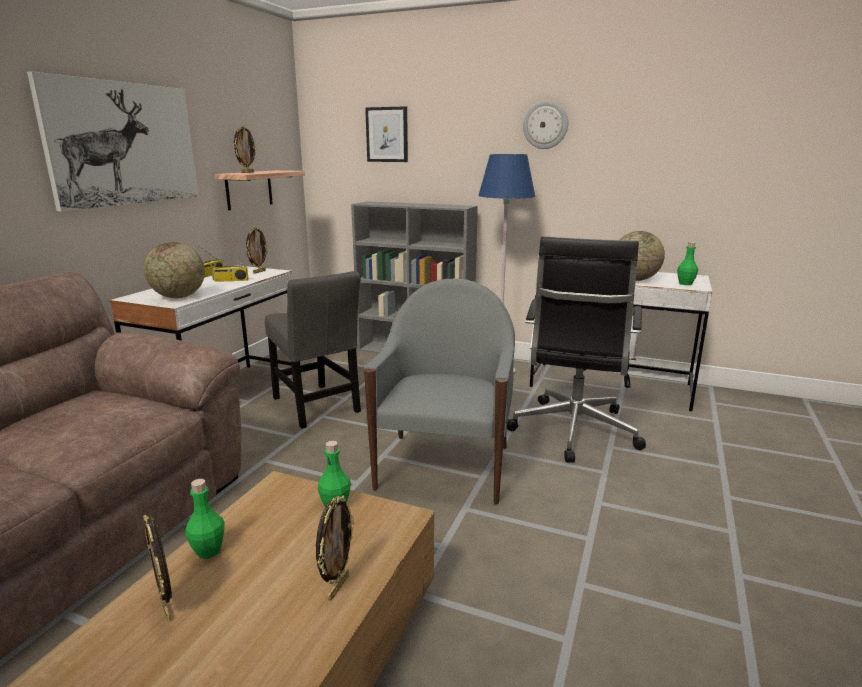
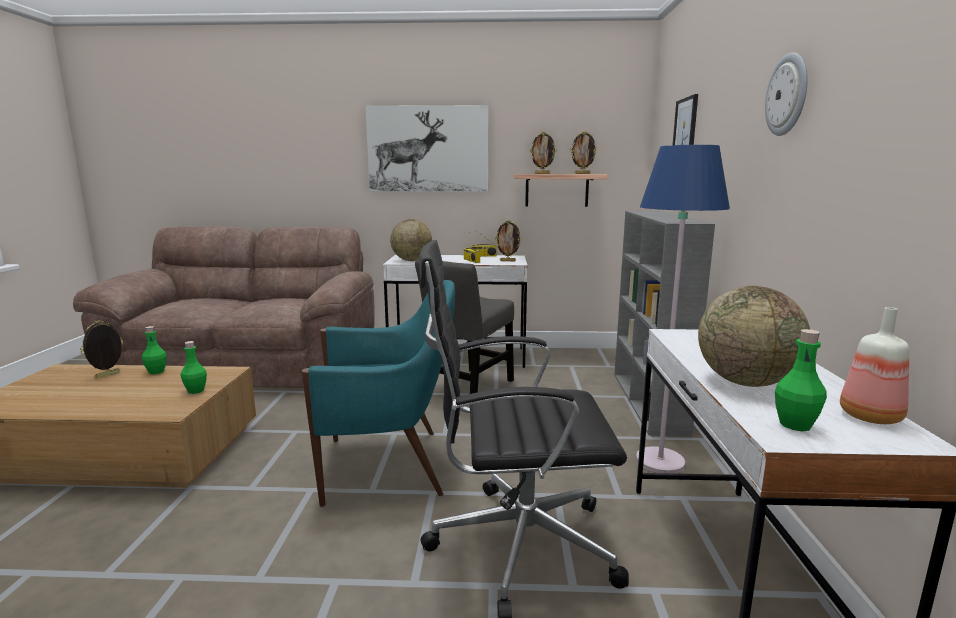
camera: 70 degrees right, 5 degrees down
(337, 586) = (100, 407): picture frame -> picture frame (582, 173)
(444, 465) = (387, 465): grey armchair -> turquoise armchair
(676, 275) = (872, 417): none -> bottle

